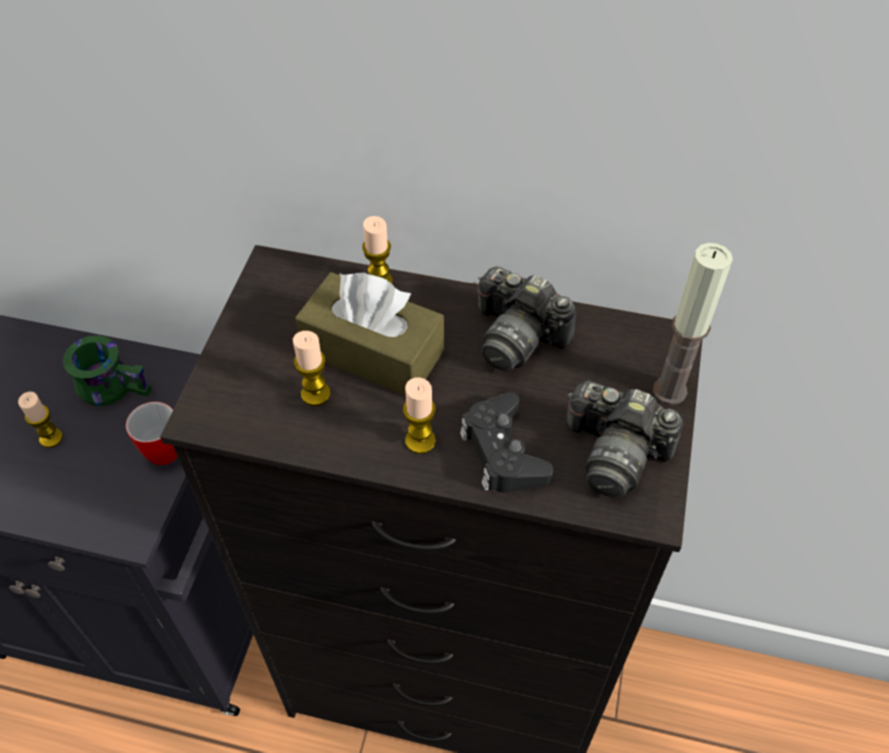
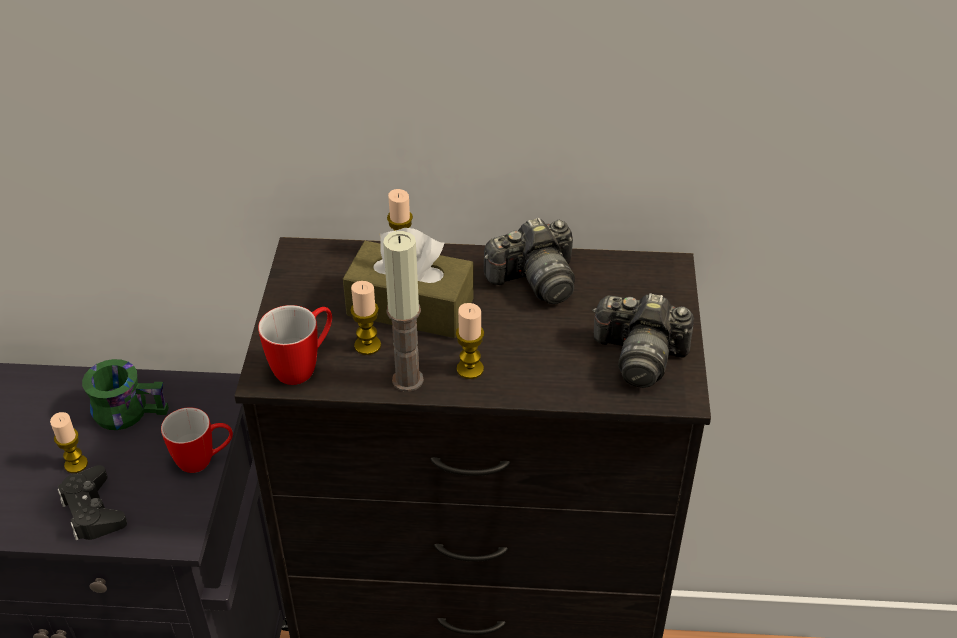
camera: 10 degrees left, 10 degrees down
(241, 410) = (304, 366): none -> mug
(502, 451) = (544, 368): black game controller -> black game controller (93, 510)
(517, 336) = (535, 280): camera -> camera turned 45 degrees counterclockwise
(670, 390) = (675, 305): candle -> candle (408, 380)

